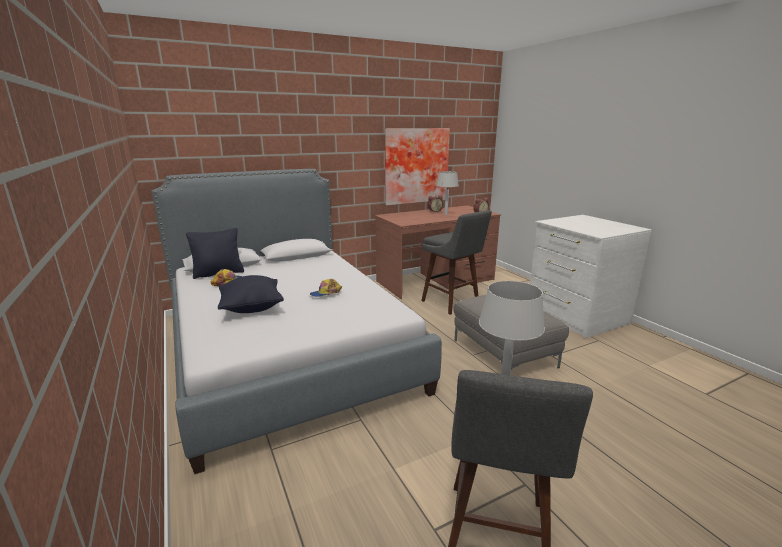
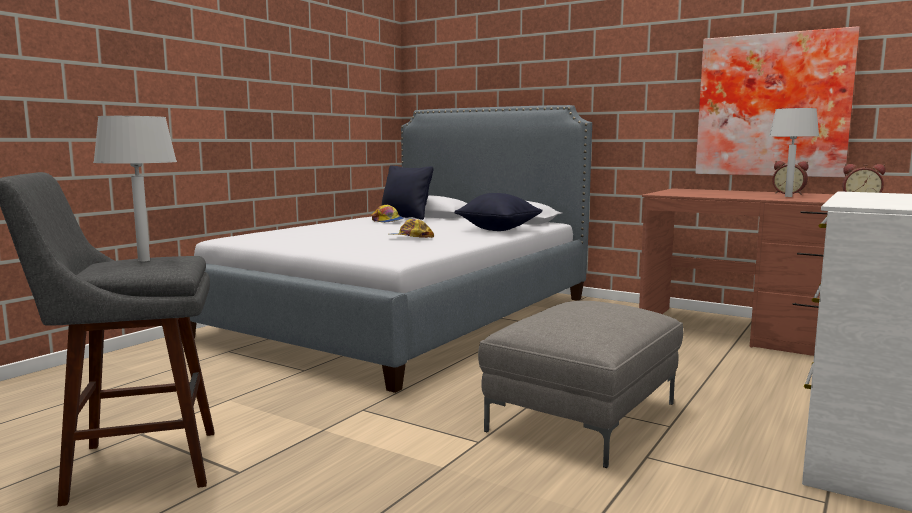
camera: 60 degrees right, 10 degrees down
(252, 308) = (333, 230): black pillow -> black pillow (498, 229)
(452, 303) = (698, 358): grey stool -> none

